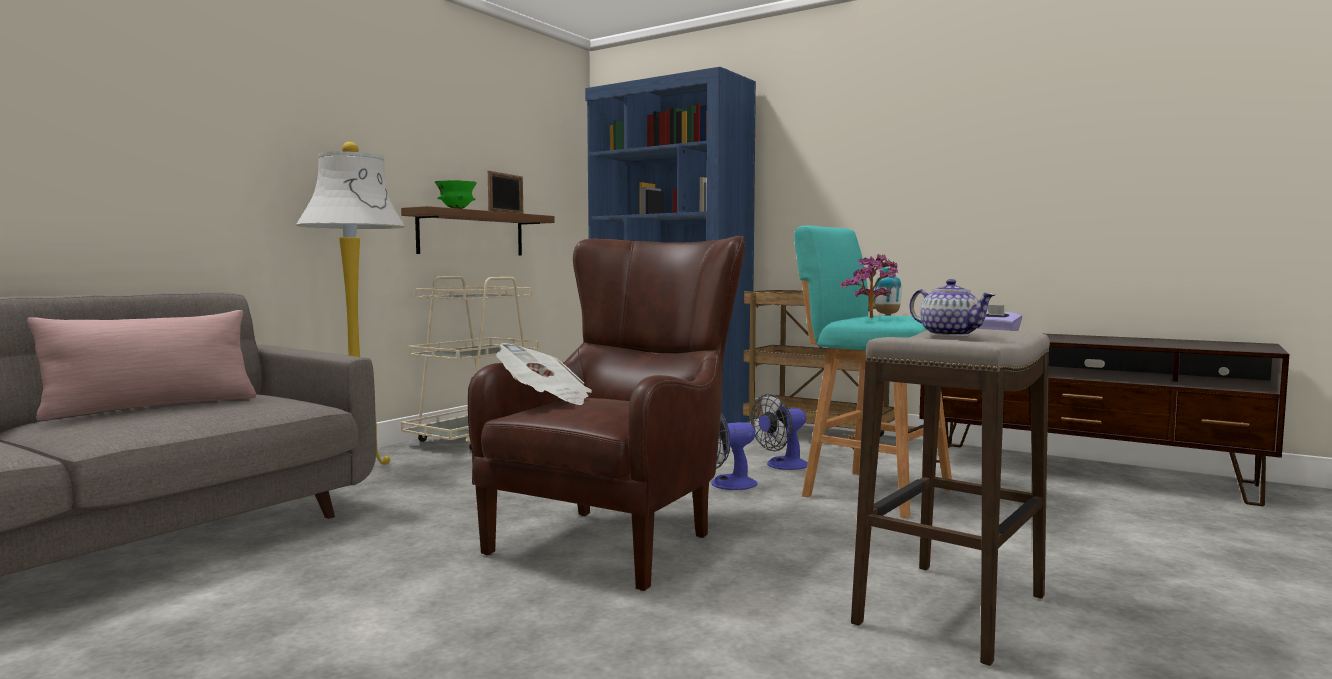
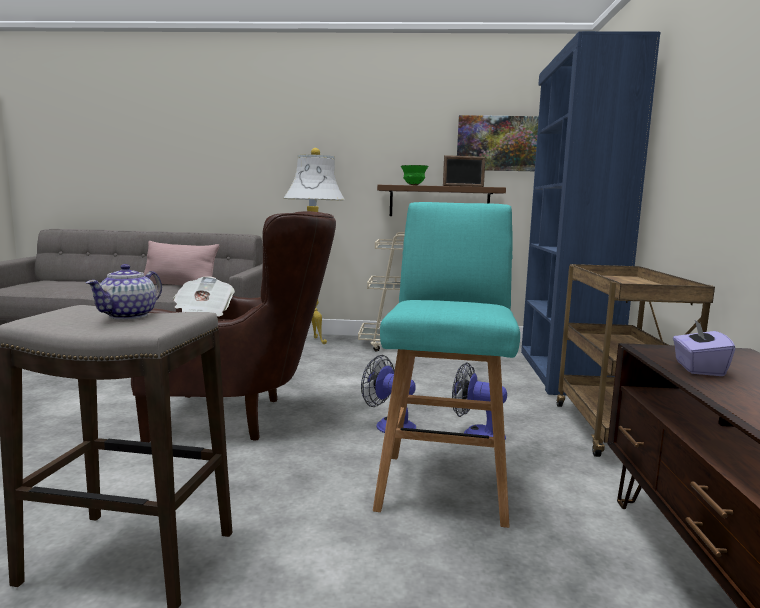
camera: 60 degrees right, 5 degrees up
(522, 161) = (496, 143): none -> picture
(872, 318) = (410, 302): potted plant -> none
(887, 314) = (472, 303): vase -> none

